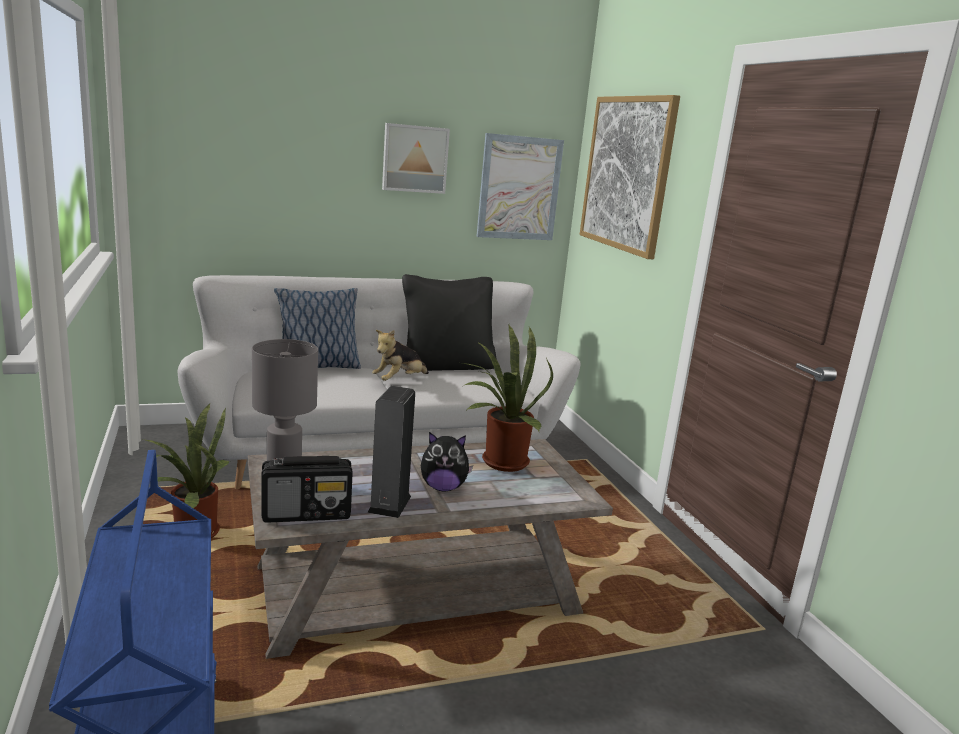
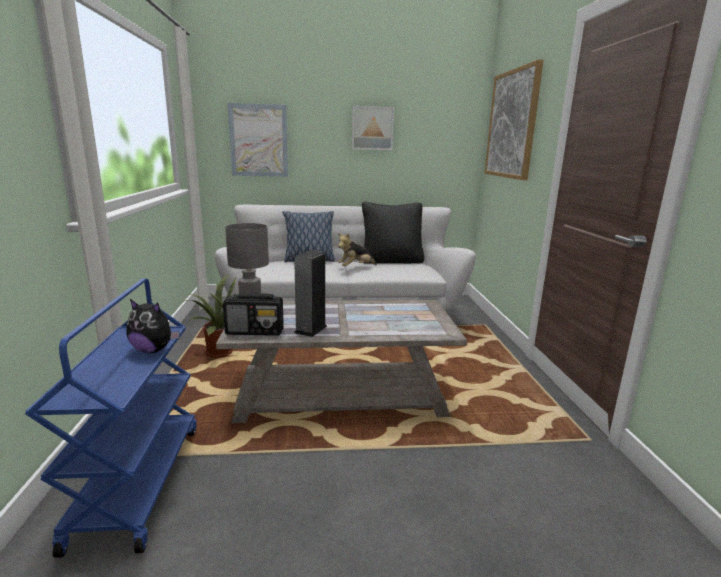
camera: 15 degrees right, 0 degrees up
(443, 487) = (351, 322): plush toy -> plush toy (153, 350)
(499, 462) = (397, 310): potted plant -> none
(519, 188) = (443, 145): picture -> picture (259, 140)

